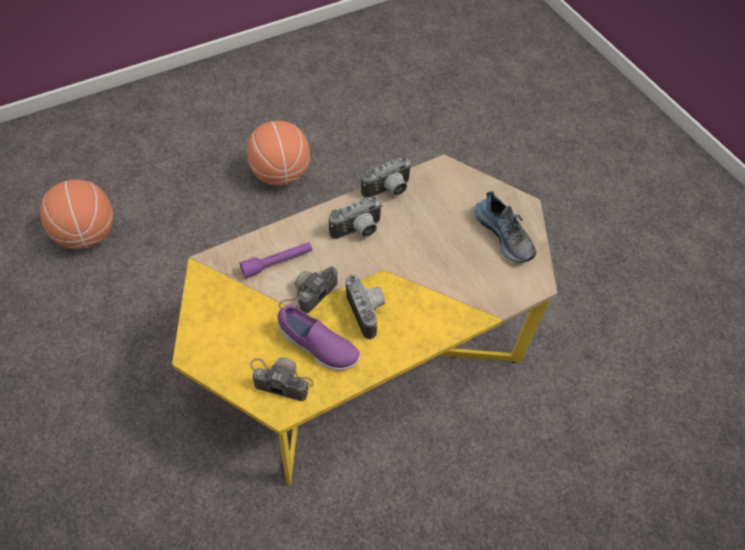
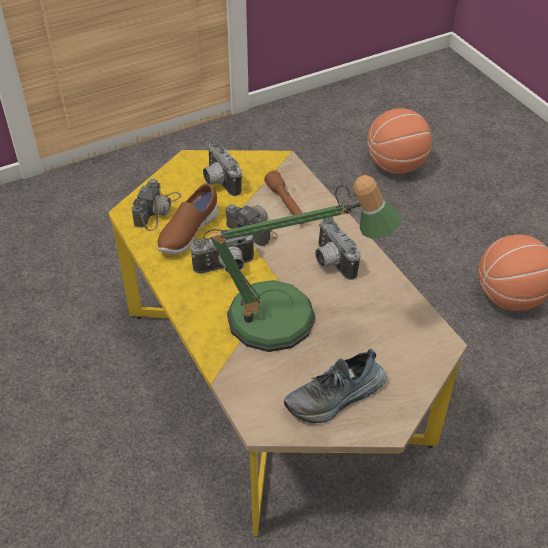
camera: 95 degrees right, 10 degrees down
(277, 263) = (286, 204): purple flashlight -> brown flashlight
(317, 347) = (188, 233): purple shoe -> brown shoe
(388, 191) = (393, 288): camera -> camera (218, 182)
(430, 264) = (287, 321): none -> table lamp

